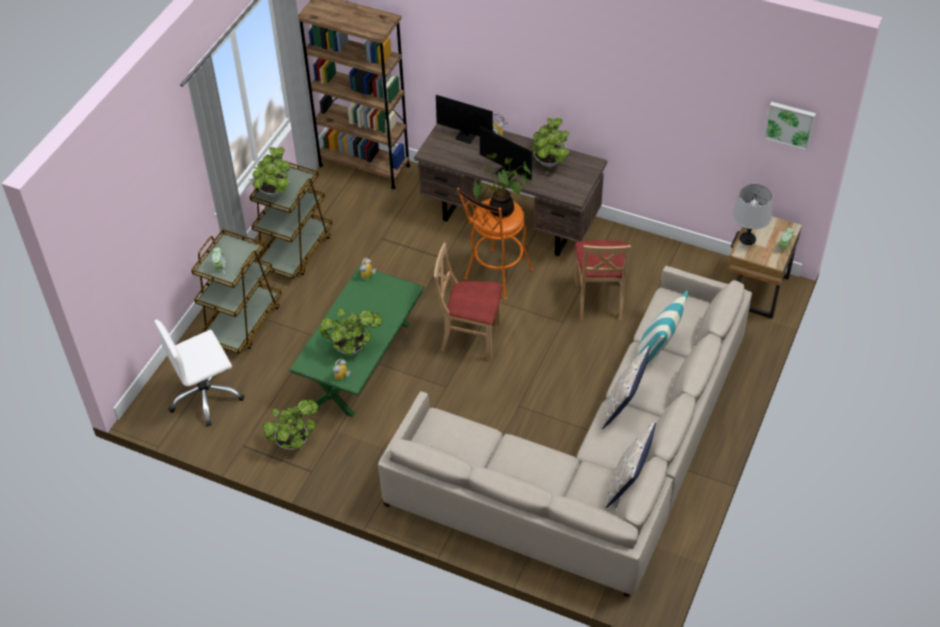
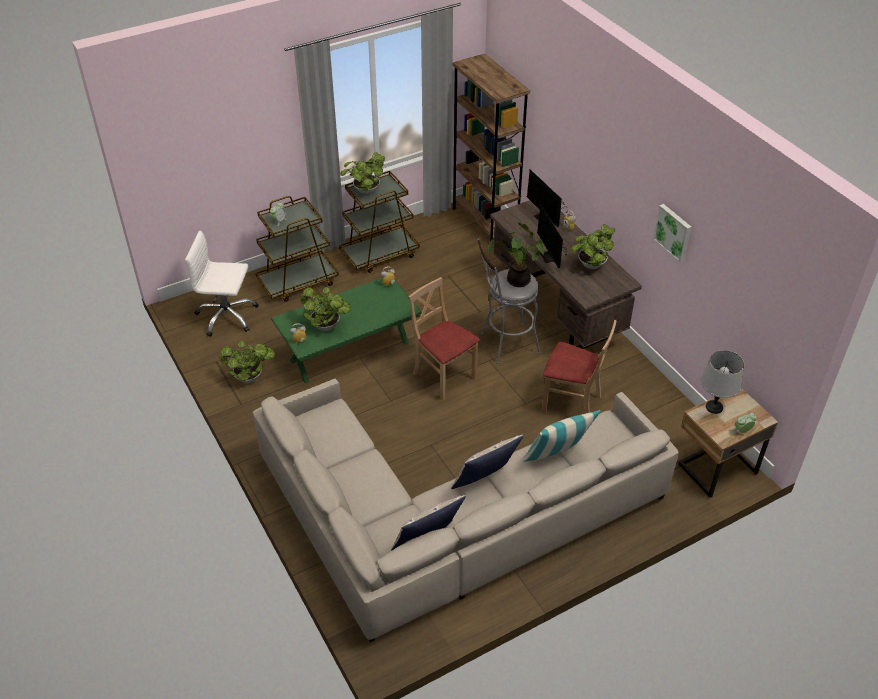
camera: 35 degrees right, 5 degrees down
(495, 277) = (504, 344): orange stool -> grey stool
(599, 300) = (571, 403): beige chair -> beige chair turned 105 degrees counterclockwise
(790, 124) = (787, 306): picture -> picture (674, 232)

